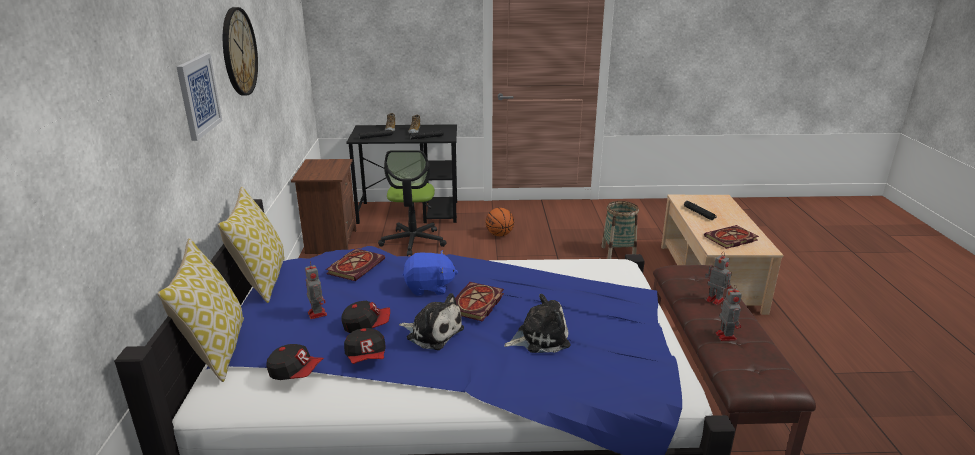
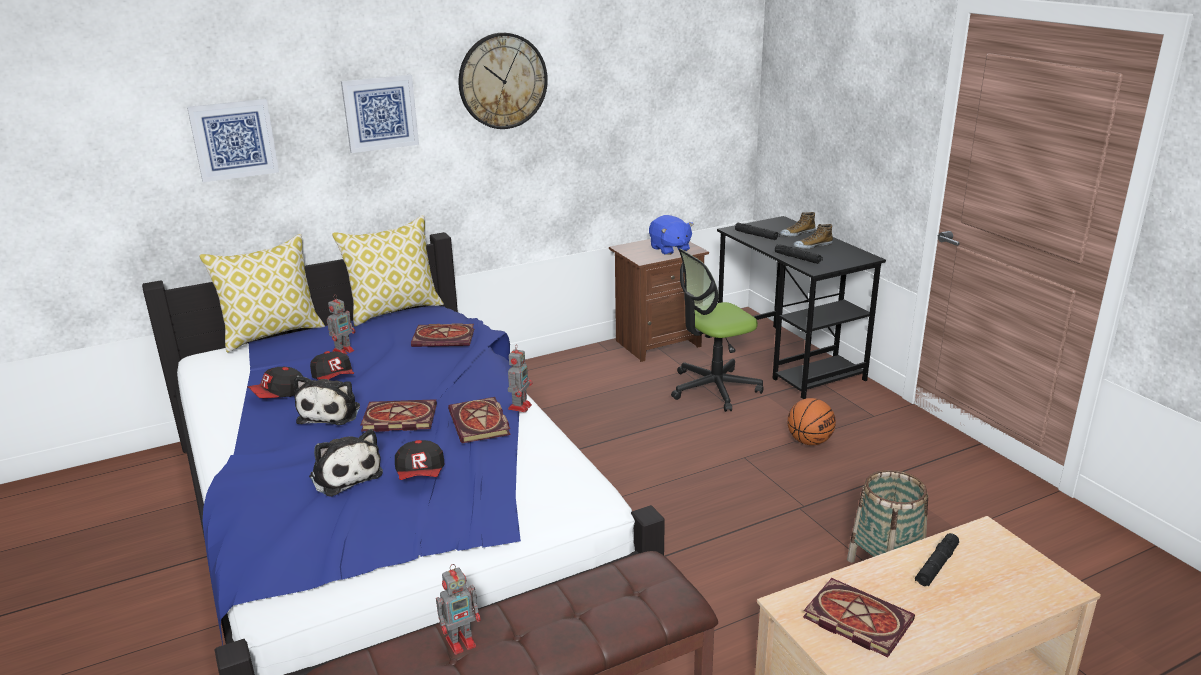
camera: 65 degrees right, 0 degrees up
(132, 150) = (234, 140): none -> picture
(295, 372) = (242, 372): cap -> cap (421, 474)
(429, 287) = (427, 387): blue plush toy -> blue plush toy (669, 249)
(510, 276) = (481, 423): none -> book
(714, 299) = (571, 617): toy robot -> toy robot (520, 406)

